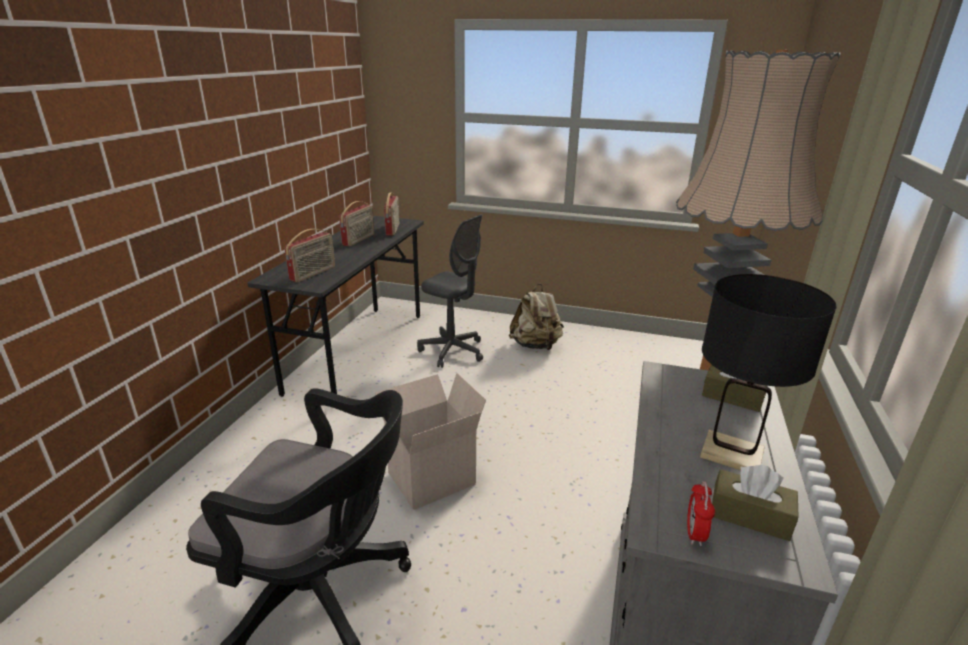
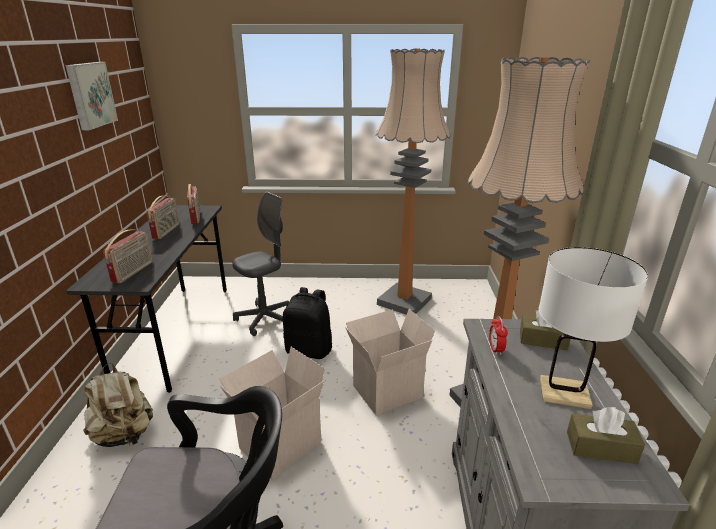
camera: 15 degrees left, 0 degrees up
(298, 88) = (90, 95): none -> picture
(452, 351) = (265, 319): grey office chair -> grey office chair turned 60 degrees counterclockwise
(491, 389) = (309, 350): none -> black backpack
(536, 345) = (336, 303): beige backpack -> beige backpack (124, 435)
(566, 445) = (387, 390): none -> cardboard box
(617, 355) = (404, 301): none -> floor lamp
(694, 534) = (569, 475): alarm clock -> alarm clock (495, 349)
(731, 454) = (564, 393): black table lamp -> white table lamp

